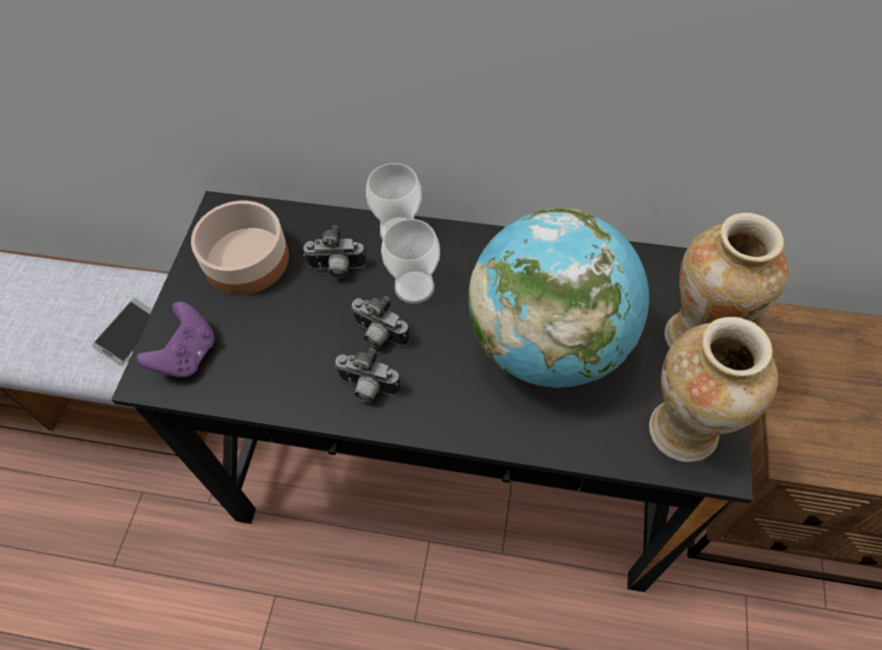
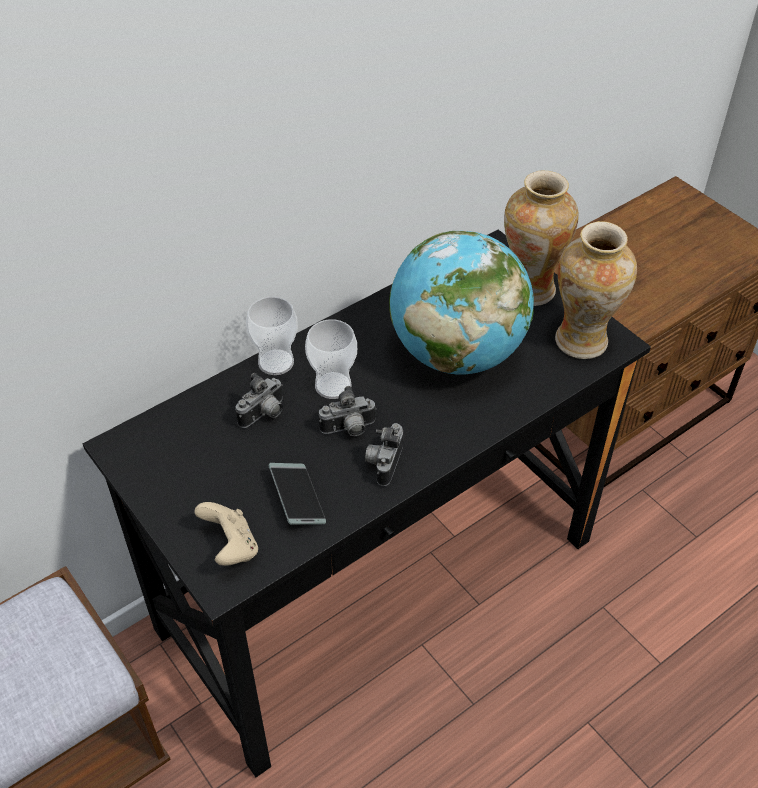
camera: 50 degrees left, 10 degrees down
(130, 334) = (70, 648): phone -> phone (297, 498)
(187, 355) = (231, 547): purple game controller -> beige game controller
(246, 259) = (186, 459): bowl -> none
(367, 388) = (383, 463): camera -> camera turned 135 degrees clockwise

